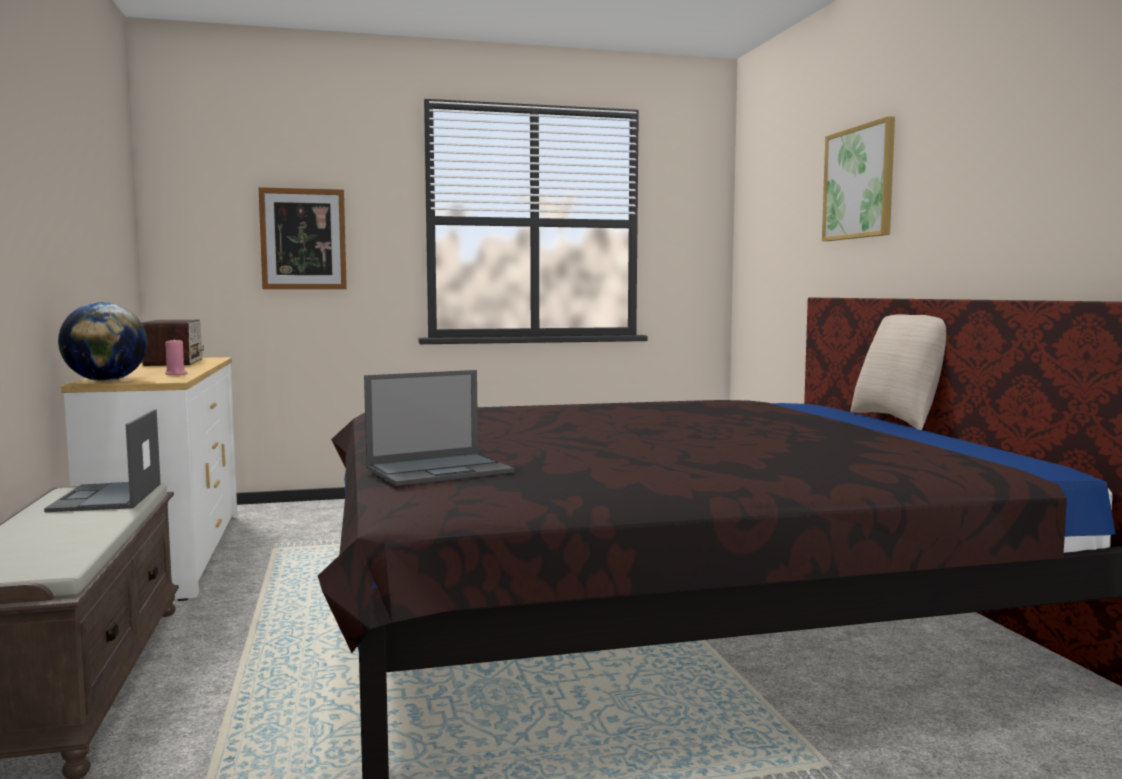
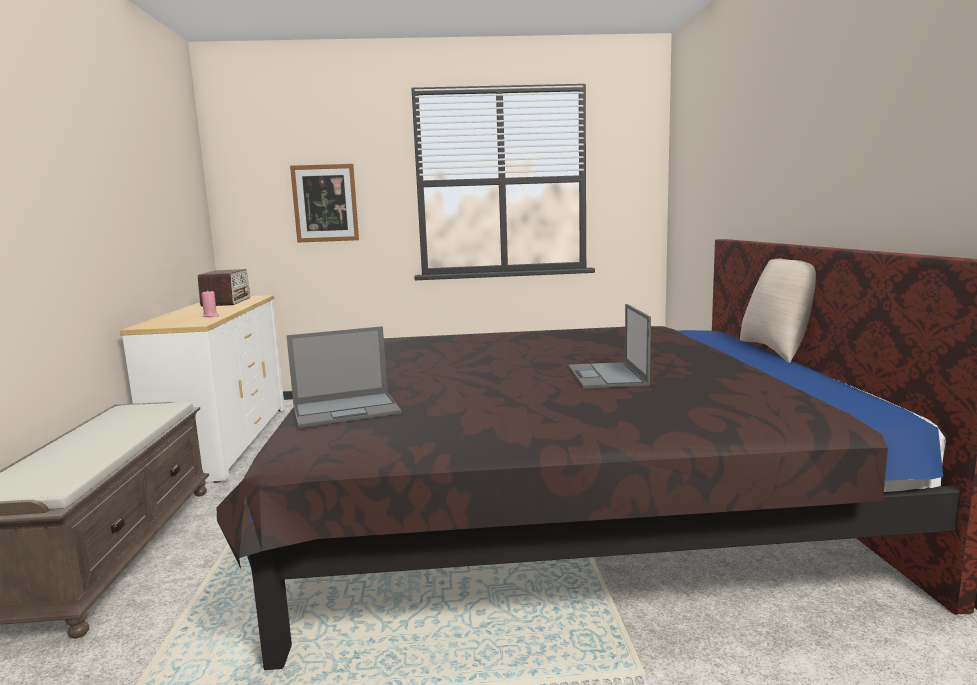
camera: 10 degrees right, 5 degrees up
(106, 381) = (154, 325): globe -> none
(106, 498) = (141, 416): laptop -> laptop (607, 376)
(859, 183) = (757, 140): picture -> none

